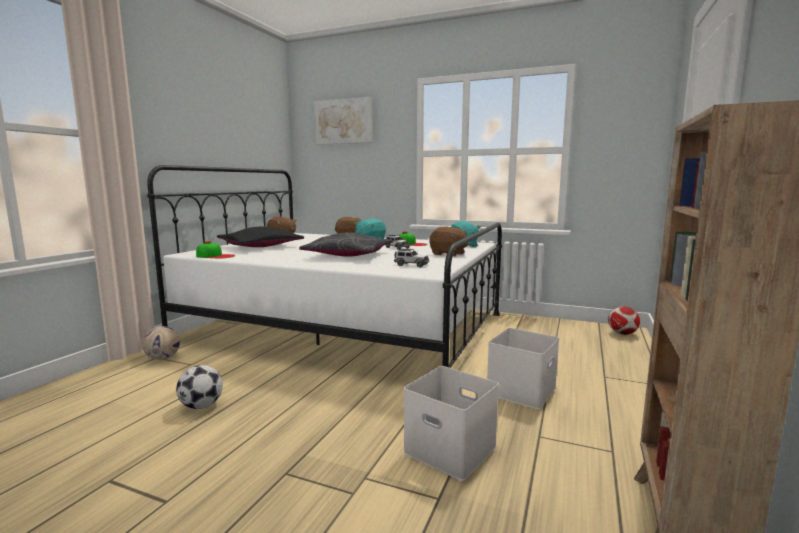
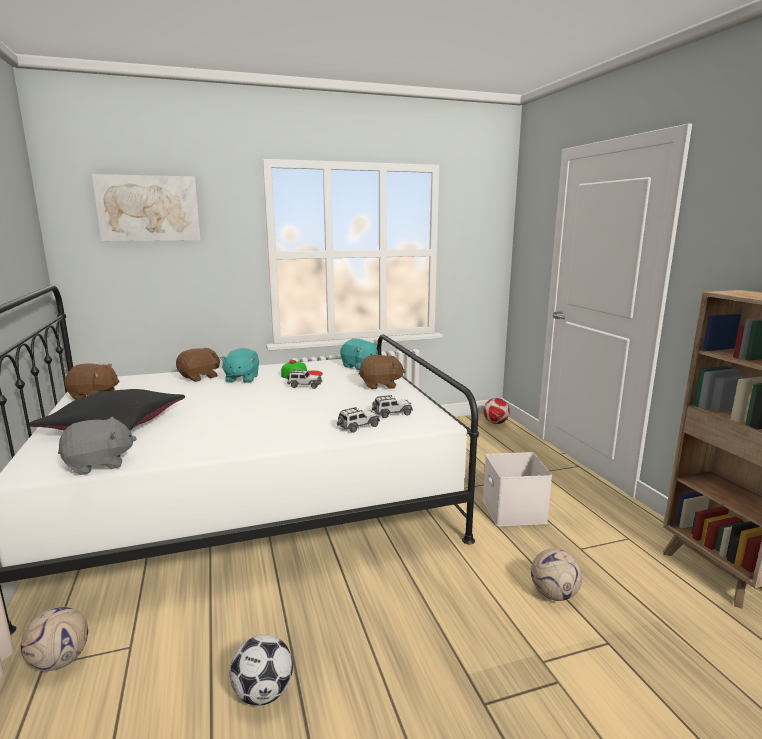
camera: 40 degrees left, 5 degrees up
(215, 256) = (99, 464): cap -> grey plush toy
(349, 255) = (287, 413): grey pillow -> none
(370, 266) = (358, 427): none -> toy car
(452, 449) = (553, 594): white storage box -> football

